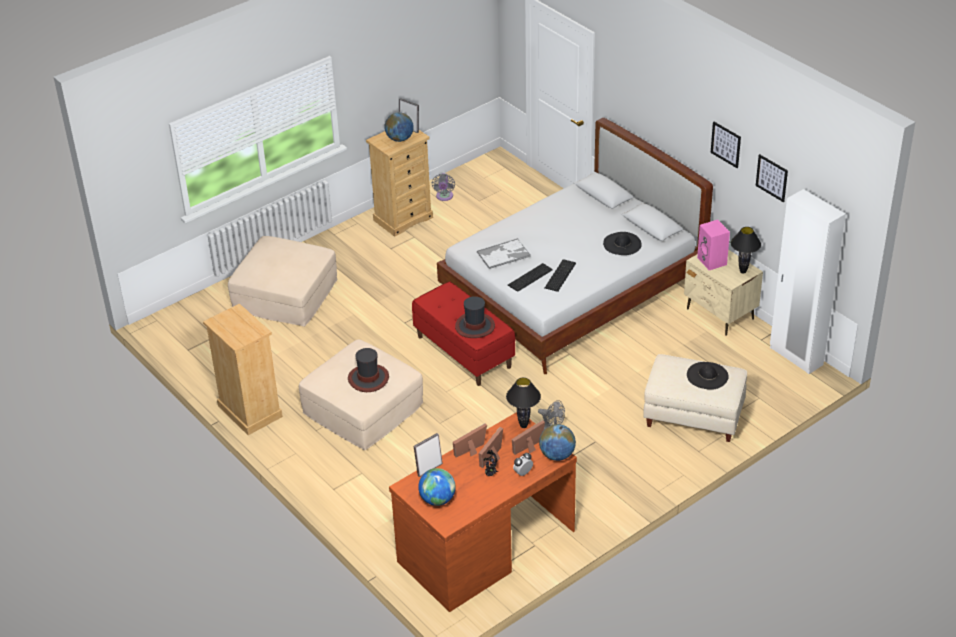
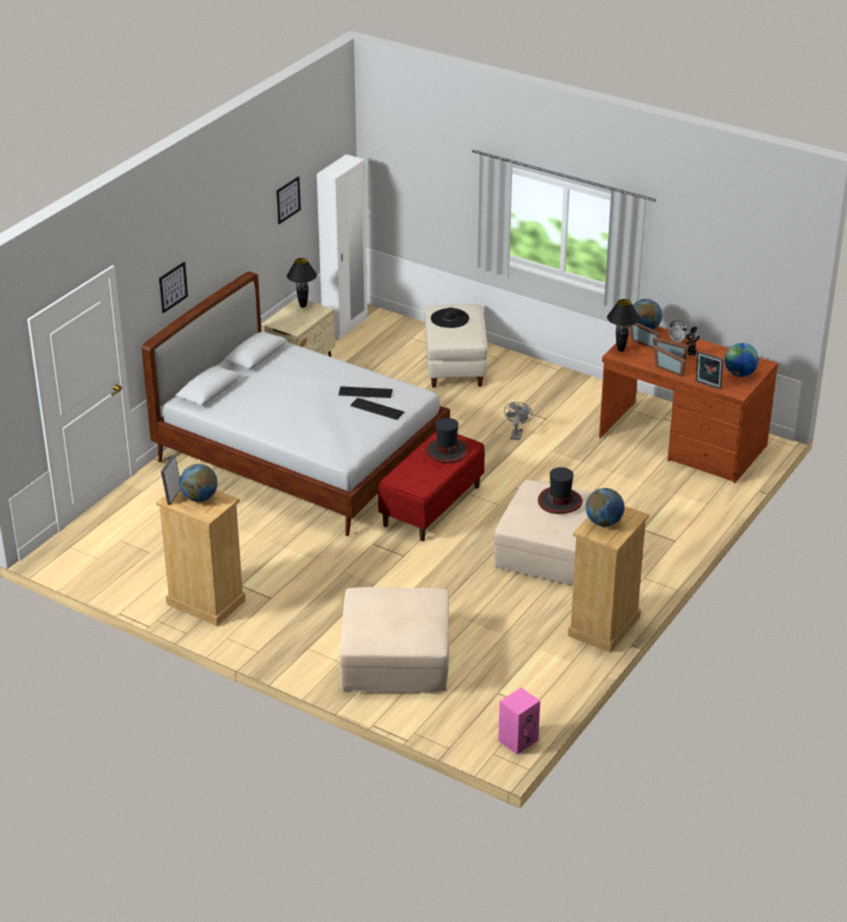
camera: 110 degrees left, 5 degrees down
(240, 322) = (604, 522): none -> globe
(444, 197) = (149, 580): grey fan -> none
(504, 254) = (347, 429): tray -> none
(622, 244) = (295, 366): black hat -> none
(712, 261) = (293, 322): pink speaker -> pink speaker (518, 739)
(726, 144) = (249, 218): picture -> picture (173, 287)

